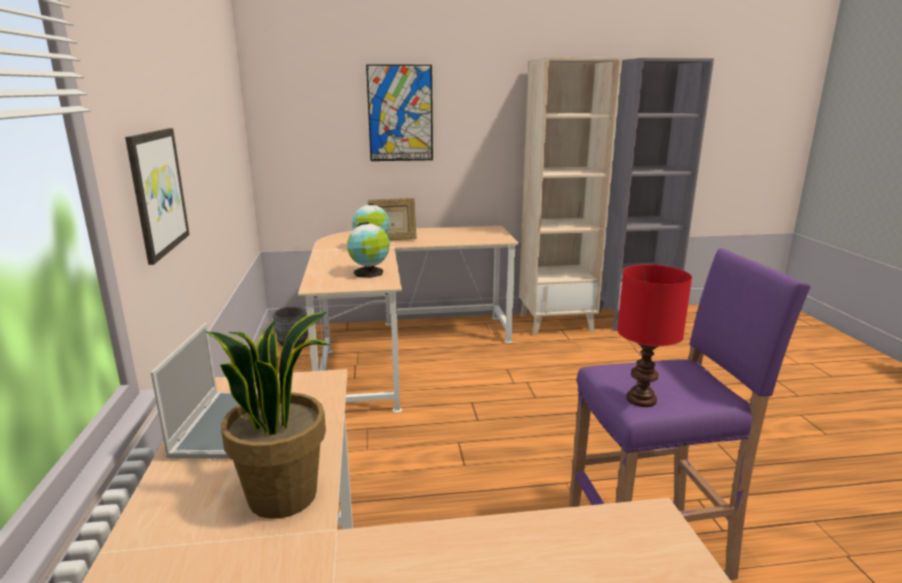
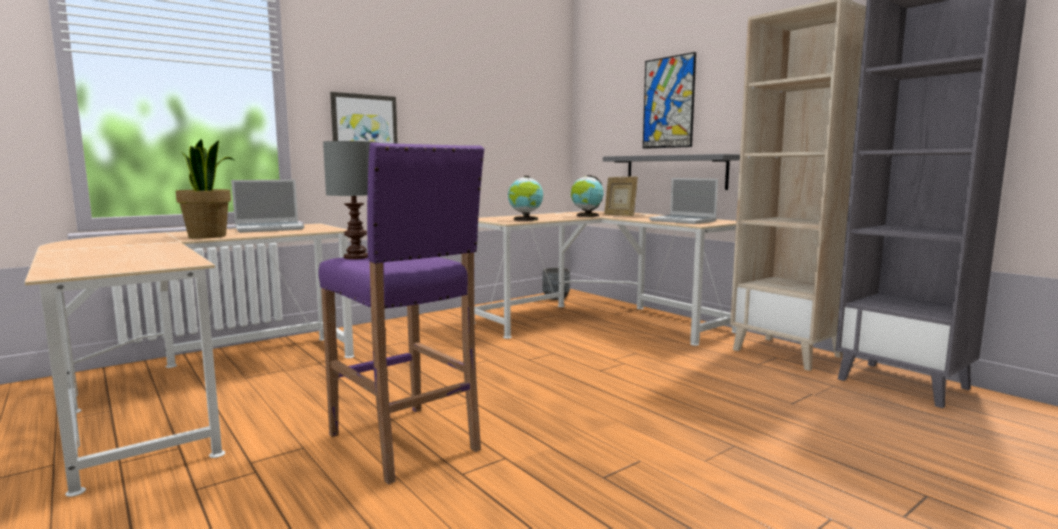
camera: 60 degrees right, 10 degrees down
(413, 184) = (674, 171): none -> grey shelf
(472, 237) = (683, 221): none -> laptop
(641, 399) = (357, 257): red table lamp -> grey table lamp

